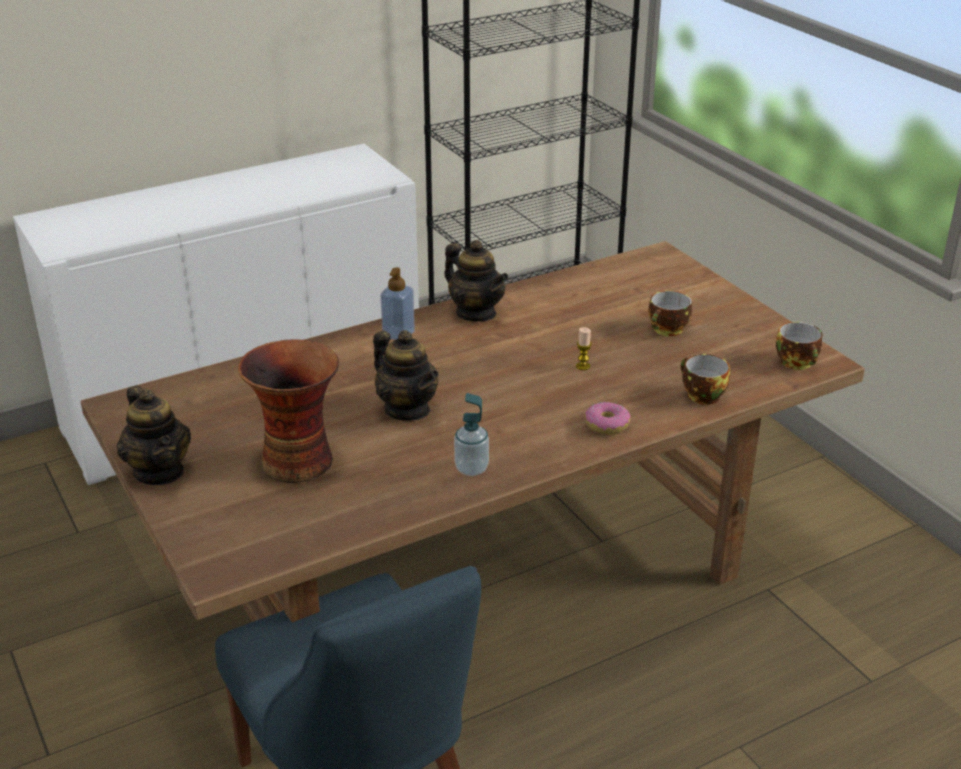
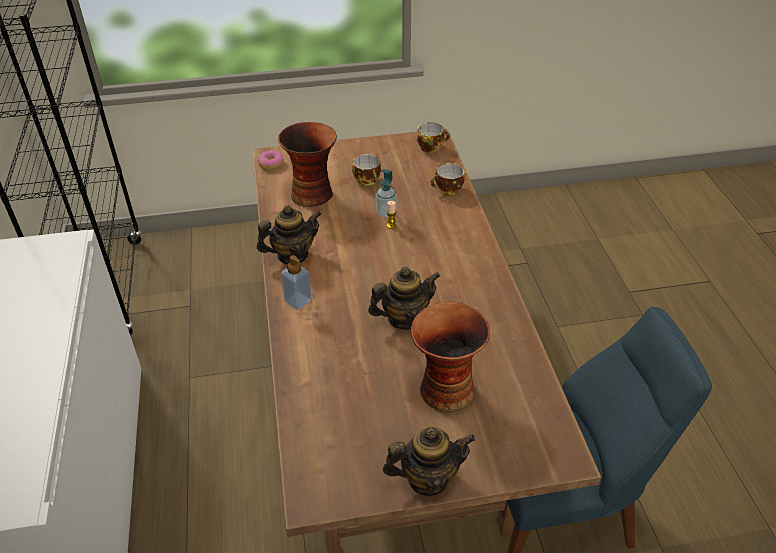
camera: 70 degrees left, 10 degrees up
(471, 469) = (488, 303): soap dispenser -> soap dispenser (386, 212)
(605, 299) = (312, 194): none -> vase
(607, 425) = (463, 234): donut -> donut (271, 164)

